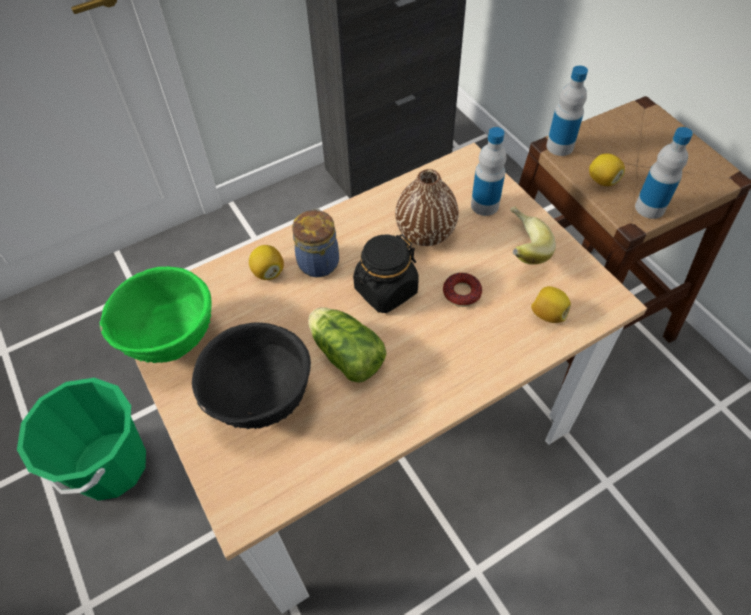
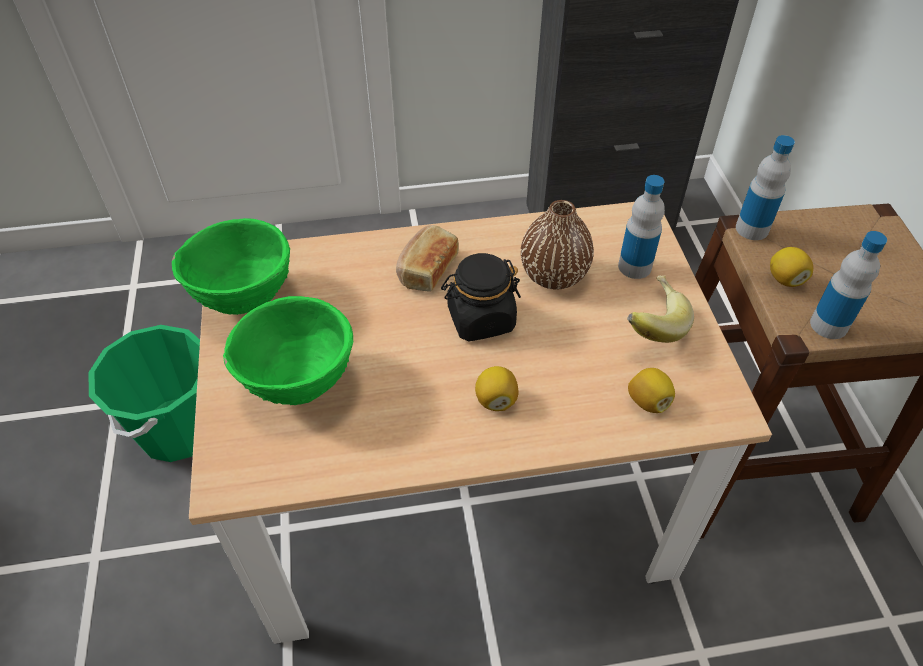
camera: 20 degrees right, 5 degrees down
(261, 400) = (299, 383): black bowl -> green bowl
(268, 272) = (370, 264): lemon -> lemon (495, 400)
(319, 261) = (426, 269): jar -> bread
(345, 352) = (406, 366): lettuce -> none
(462, 293) = (561, 348): donut -> none

